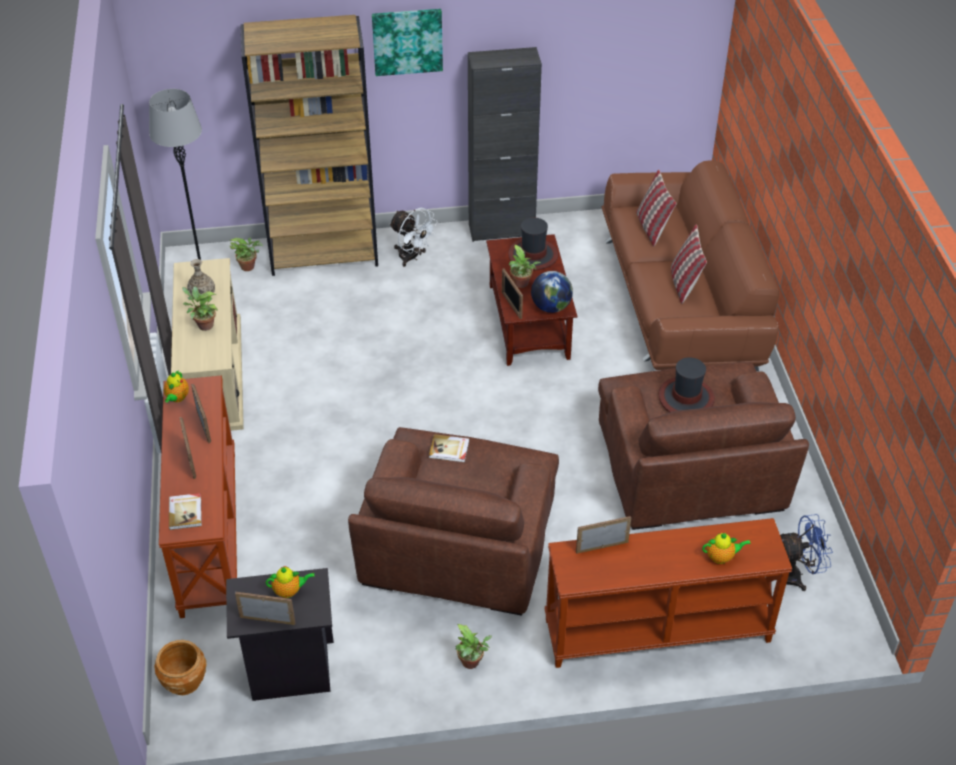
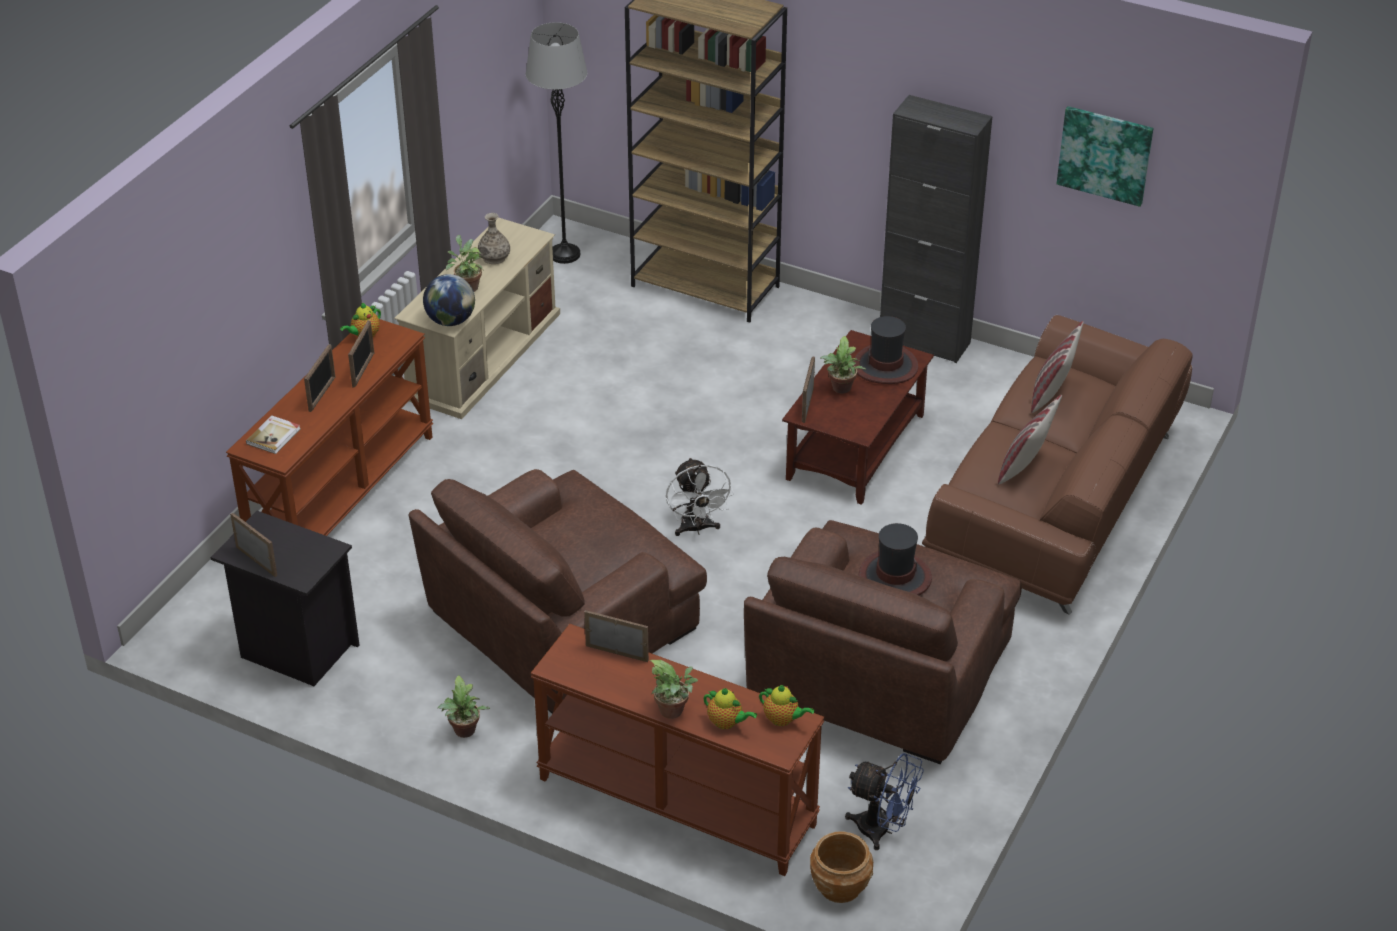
camera: 35 degrees right, 5 degrees down
(184, 681) = (200, 610): brown planter -> brown planter (840, 887)
(249, 267) = (617, 268): potted plant -> potted plant (674, 712)
(289, 591) = (299, 547): teapot -> teapot (783, 719)
(407, 41) = (843, 58): picture -> picture (1105, 154)
(412, 257) = (795, 329): white fan -> white fan (696, 529)
(449, 450) = (593, 509): book -> none
(551, 307) = (848, 425): globe -> globe (450, 321)

